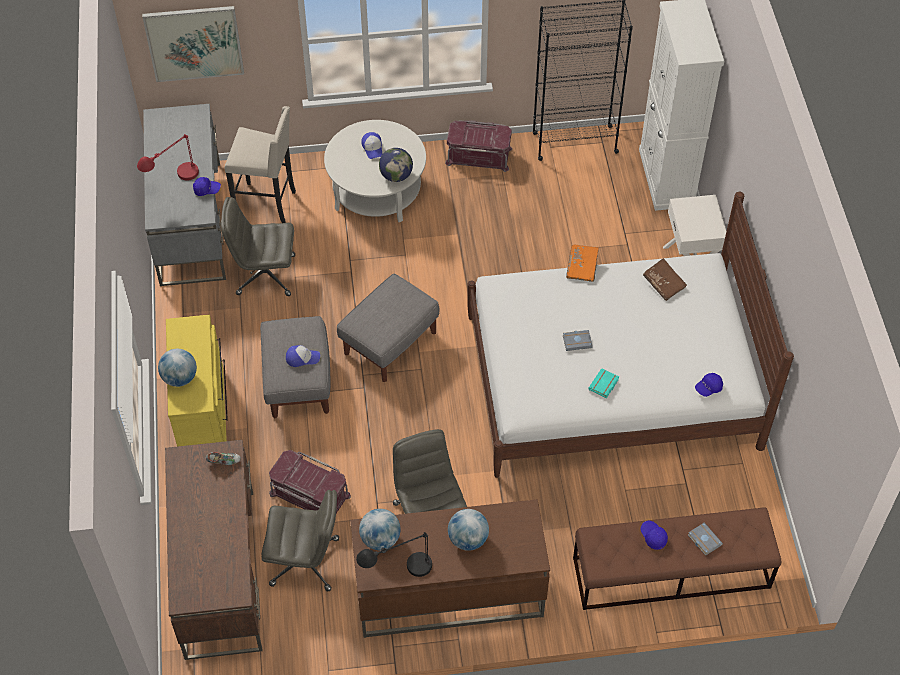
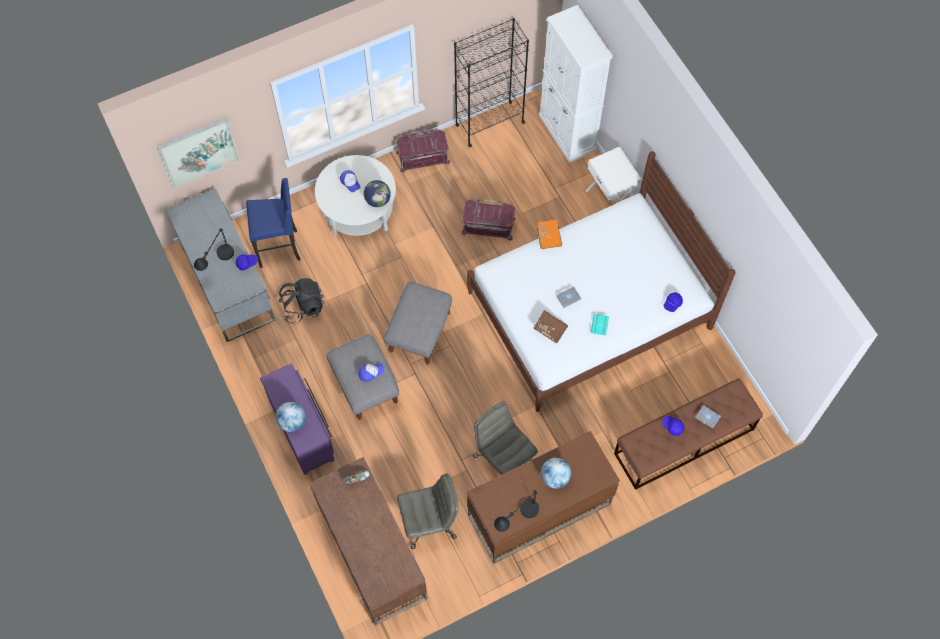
camera: 20 degrees left, 10 degrees up
(173, 183) = (218, 265): red table lamp -> black table lamp
(203, 408) = (303, 429): yellow dresser -> purple dresser
(264, 275) = (303, 307): grey office chair -> black backpack
(267, 204) = (279, 248): beige stool -> blue stool
(309, 495) = (410, 471): red storage box -> red storage box (488, 226)
(380, 539) = (494, 499): globe -> none
(663, 283) = (611, 231): brown book -> brown book (550, 329)

